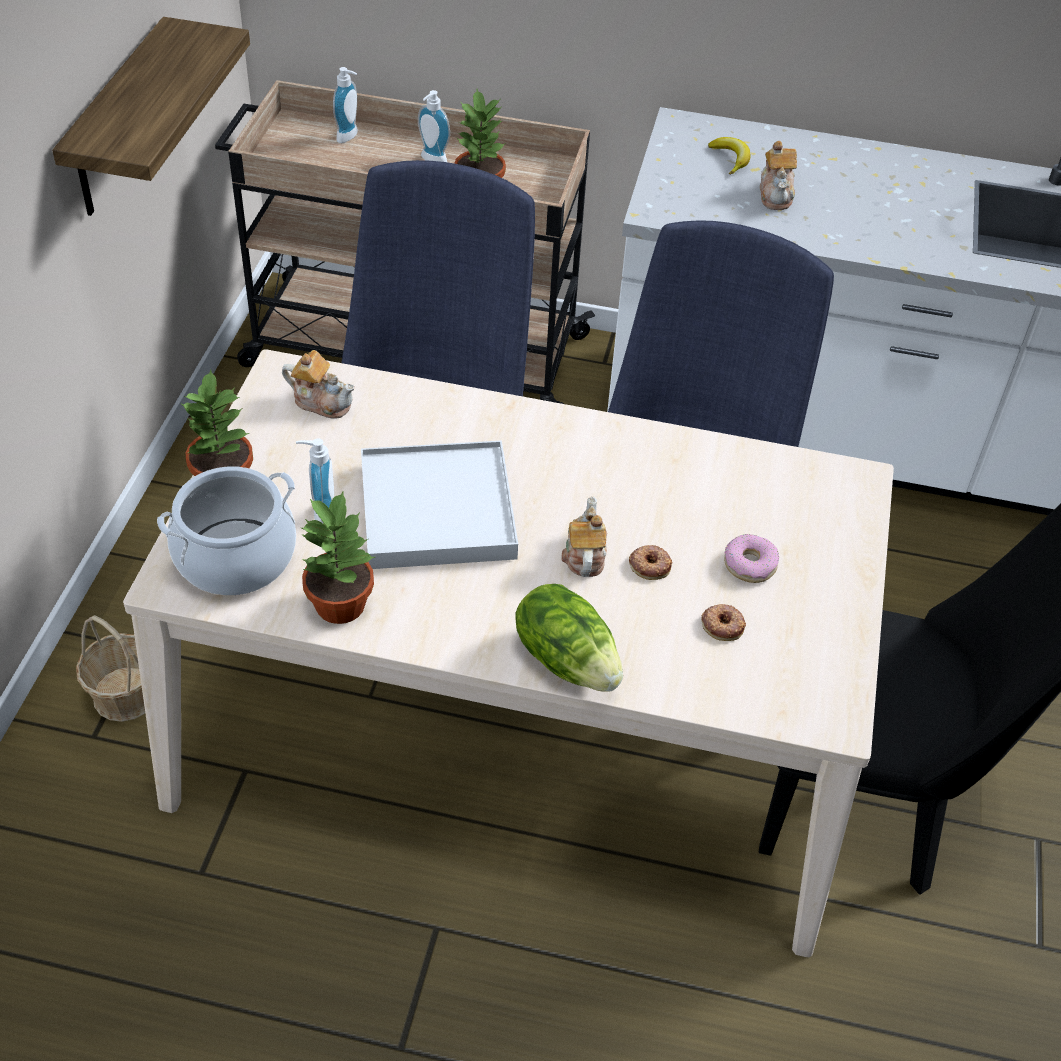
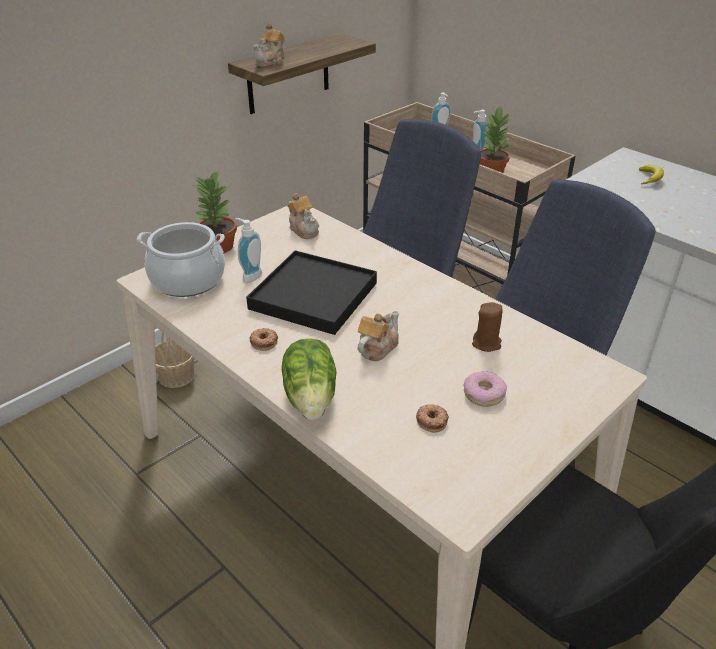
camera: 35 degrees right, 10 degrees down
(340, 603) = (215, 319): potted plant -> none
(437, 510) = (314, 296): white tray -> black tray
(650, 565) = (414, 368): donut -> donut (264, 341)
(702, 493) = (486, 343): none -> brown candle
(776, 194) = (667, 201): teapot -> teapot (271, 62)

